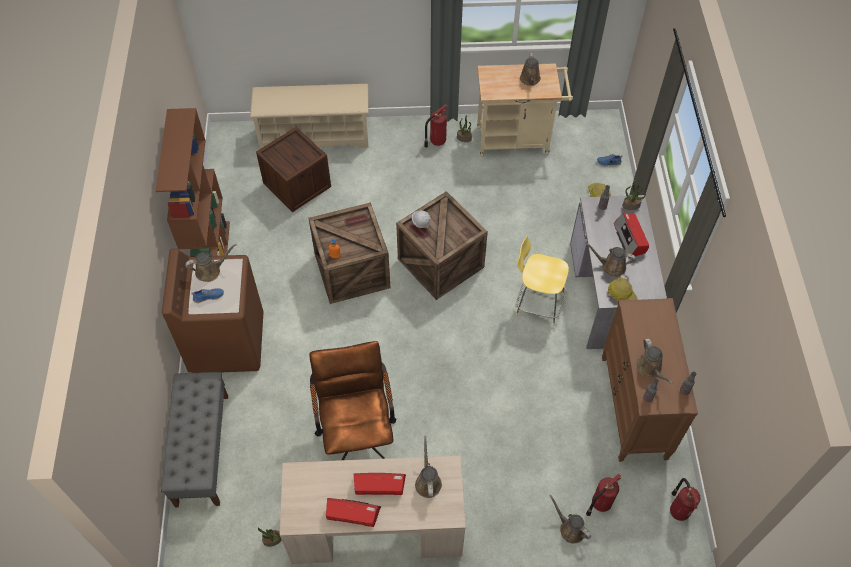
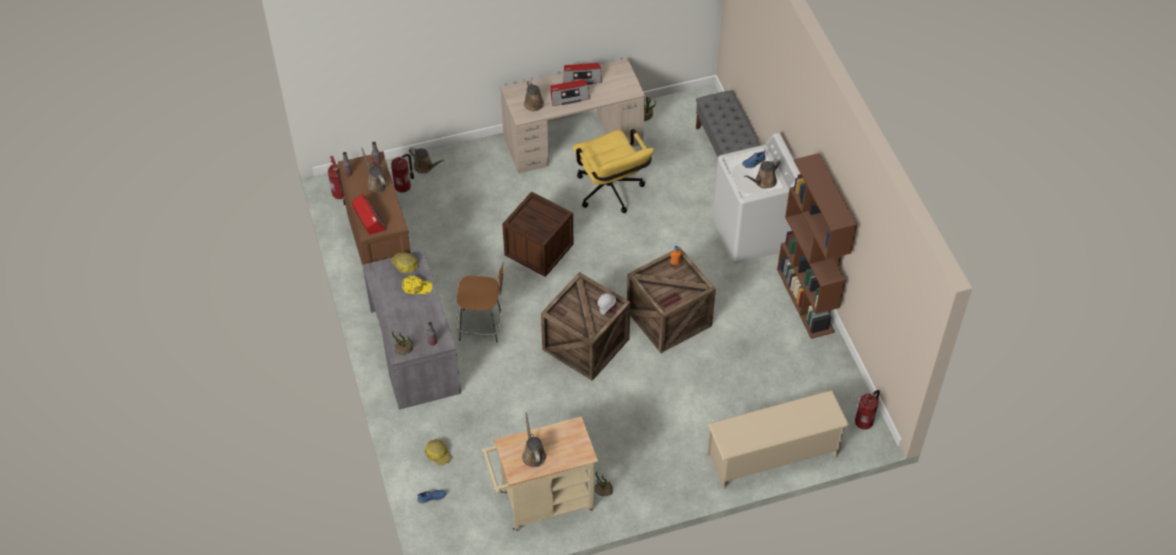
camera: 165 degrees right, 5 degrees down
(227, 342) = (752, 234): brown washing machine -> white washing machine
(297, 185) = (763, 392): crate -> crate (539, 249)
(357, 431) = (611, 194): brown office chair -> yellow office chair
(436, 141) = (633, 480): fire extinguisher -> fire extinguisher (864, 422)
(537, 304) = (482, 326): yellow stool -> brown stool
(611, 266) = (417, 287): brown watering can -> yellow cap
(630, 239) = (401, 316): radio -> radio (369, 219)

